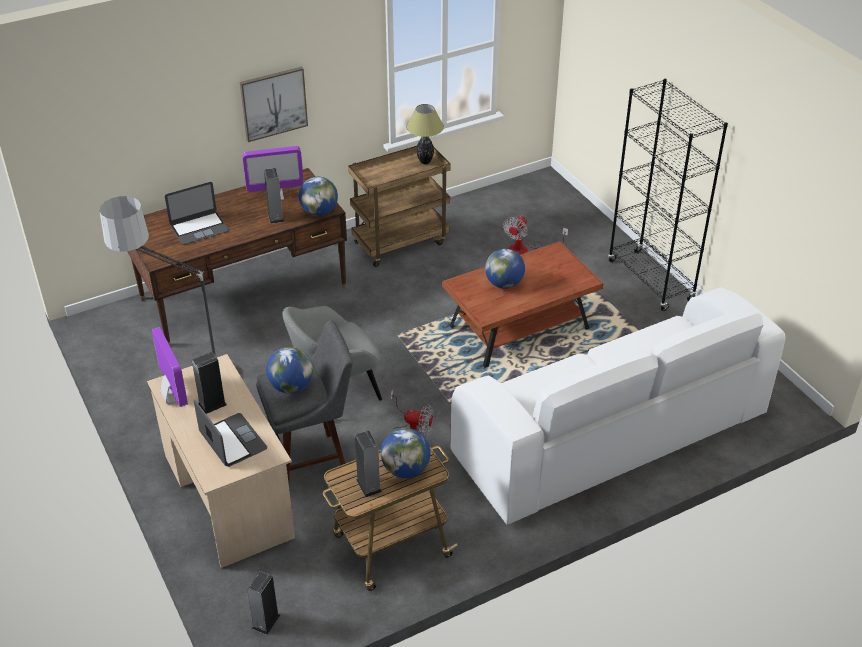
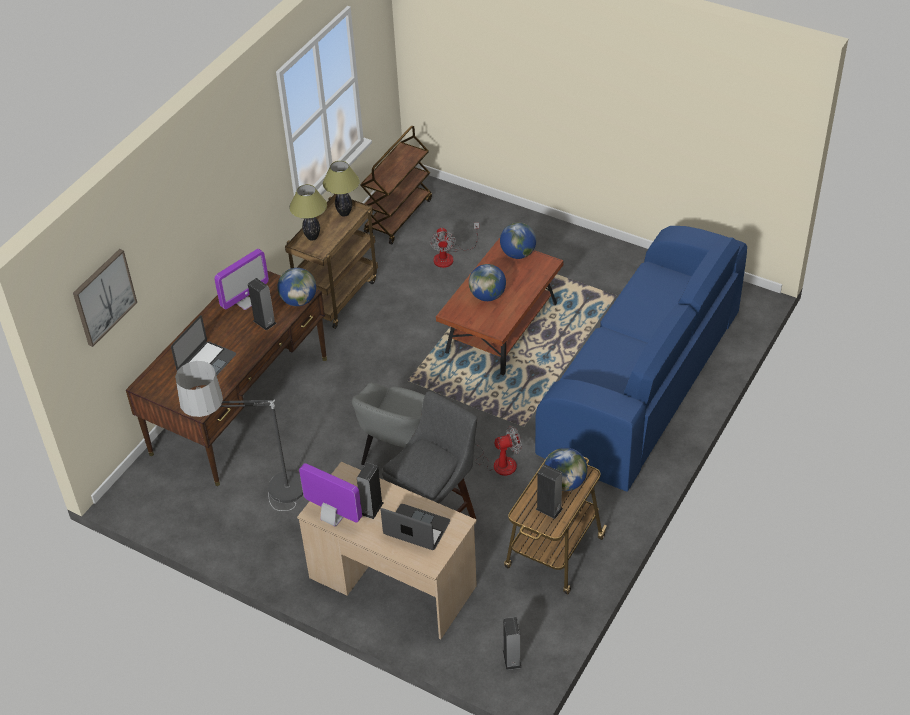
camera: 30 degrees left, 5 degrees up
(273, 103) = (215, 217): picture -> picture (104, 297)
(291, 387) = (422, 462): globe -> globe (518, 254)
(380, 169) = (312, 237): none -> table lamp
(509, 201) = (398, 216): none -> brown cart
(610, 436) = (641, 385): white sofa -> blue sofa
(650, 280) = (570, 239): black bookcase -> none

